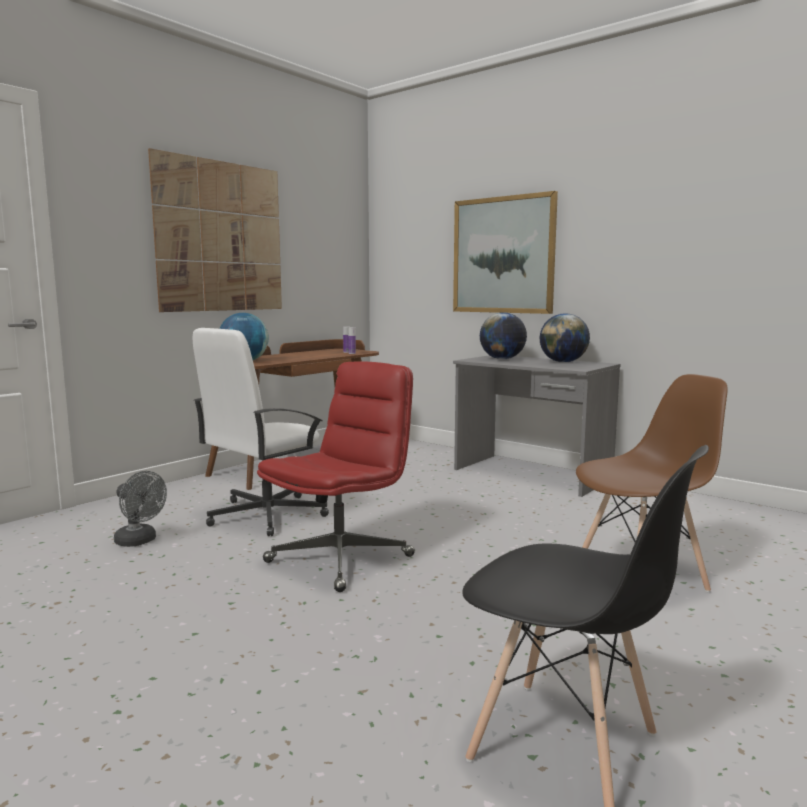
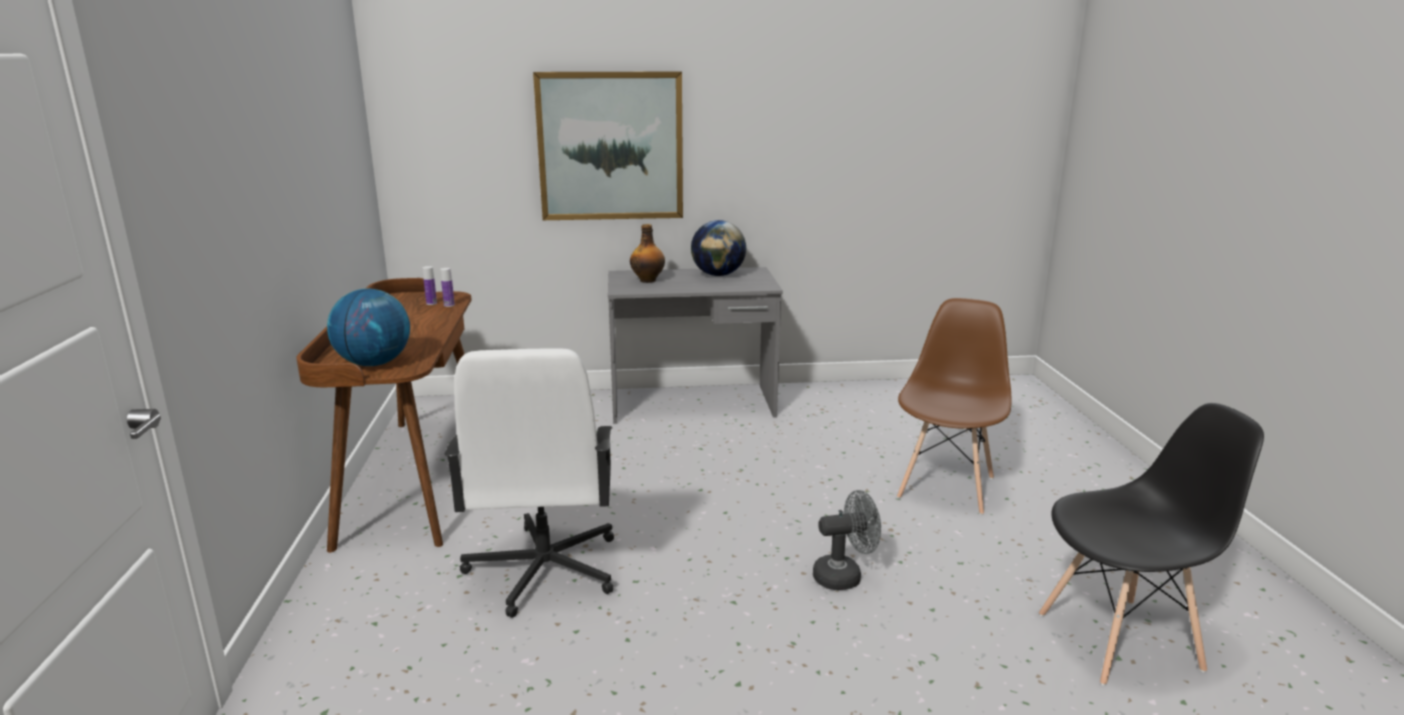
camera: 45 degrees left, 10 degrees up
(140, 541) = (475, 682): grey fan -> grey fan (844, 576)
(220, 237) = (270, 164): picture -> none
(341, 558) = (727, 581): red office chair -> none
(502, 359) = (648, 280): globe -> bottle

